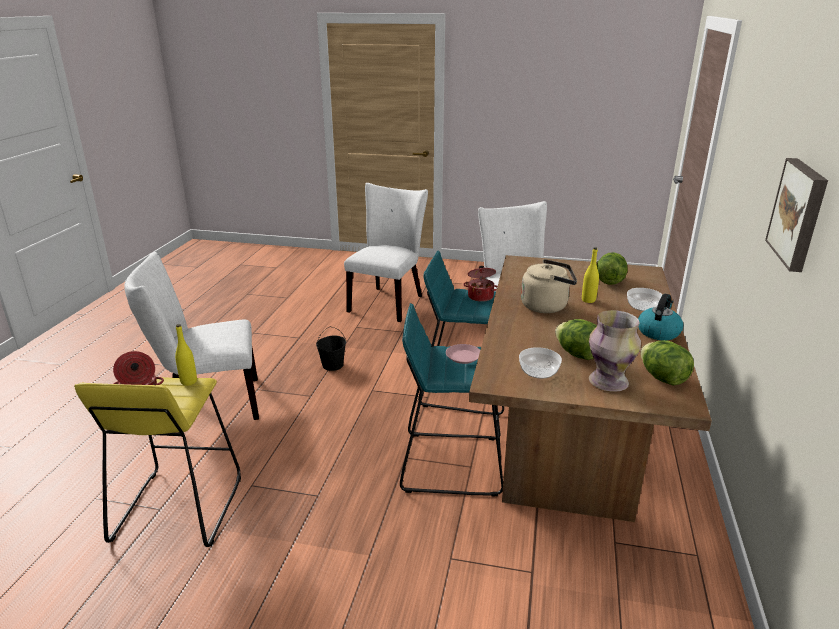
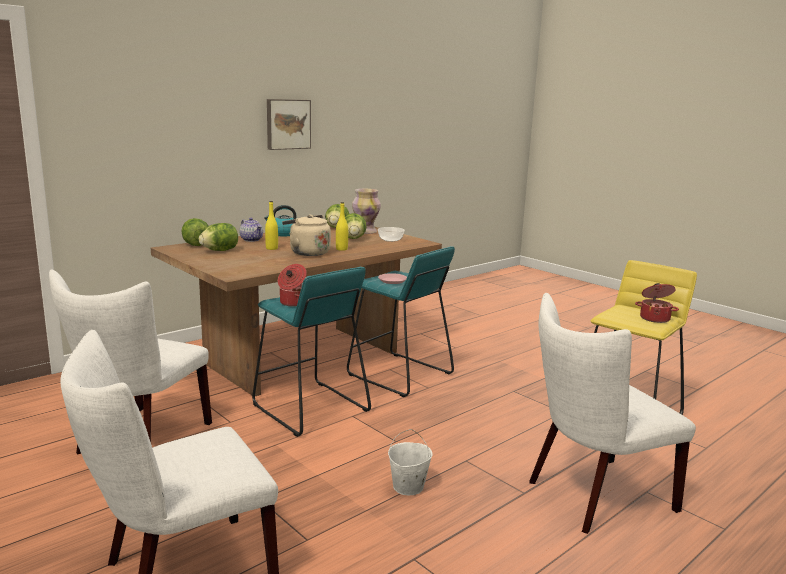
camera: 145 degrees left, 10 degrees down
(189, 381) = (614, 317): yellow bottle -> yellow bottle (341, 249)
(208, 404) = (593, 496): white chair -> white chair turned 135 degrees clockwise
(332, 365) = (408, 487): black bucket -> white bucket
(643, 307) = (252, 240): bowl -> teapot
(649, 281) = (196, 245): none -> lettuce

